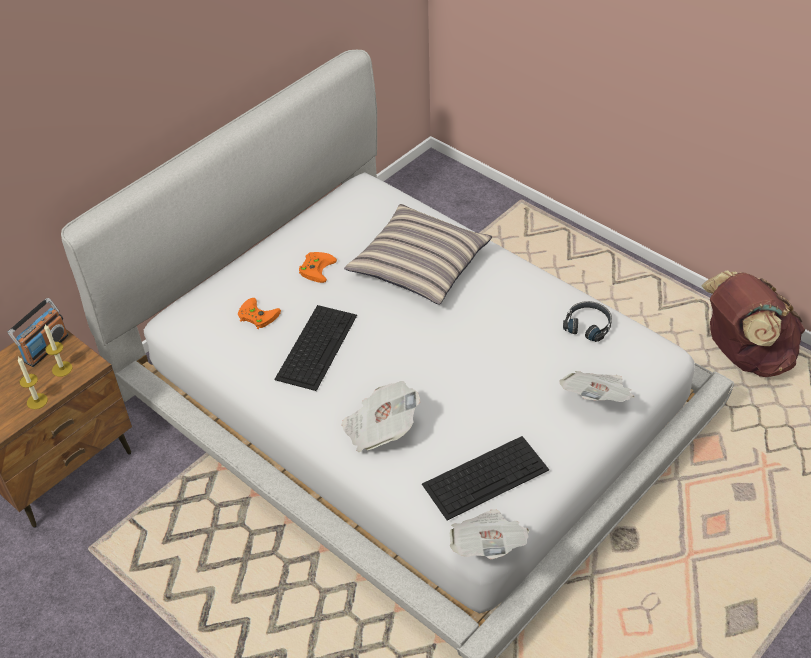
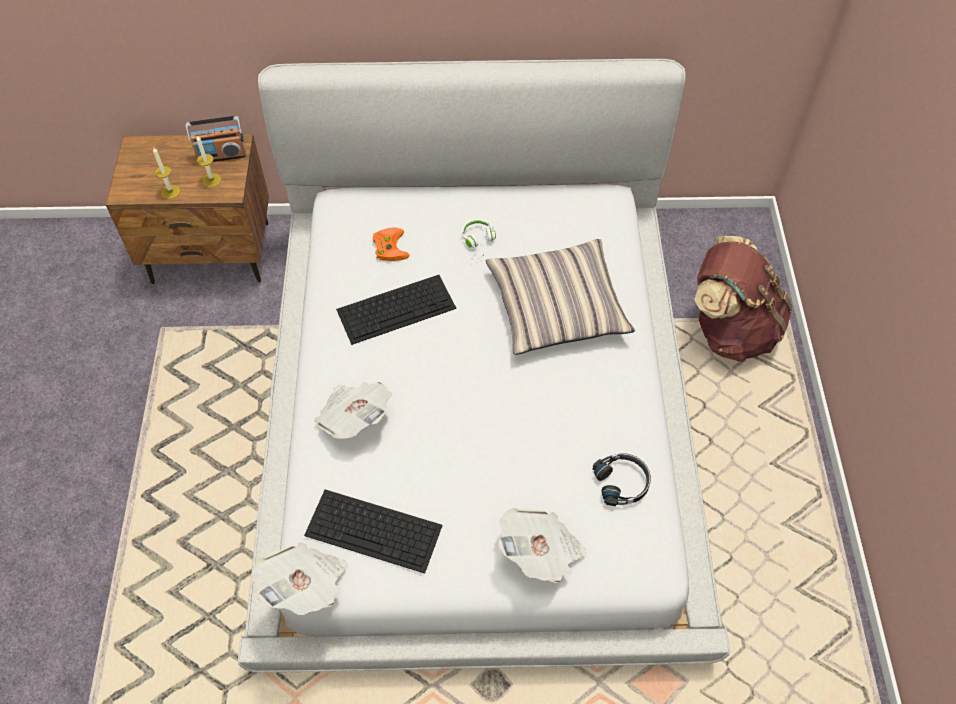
camera: 45 degrees right, 10 degrees up
(316, 268) = (478, 242): orange game controller -> white headphones
(744, 355) = (807, 637): brown backpack -> brown backpack (730, 329)

